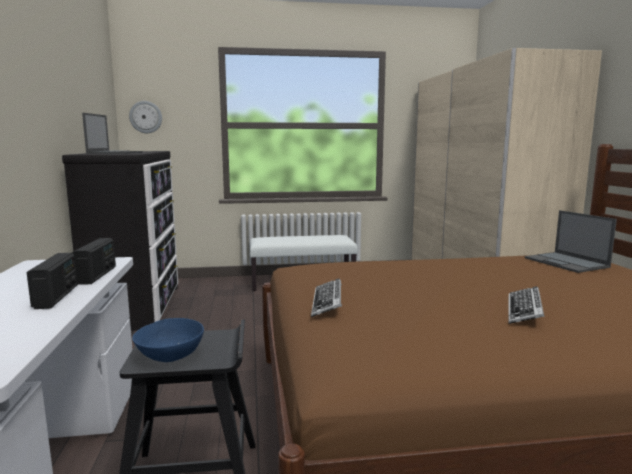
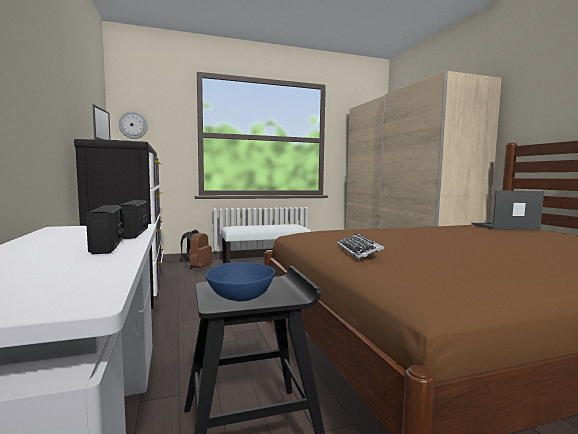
camera: 10 degrees left, 5 degrees down
(220, 287) = (197, 268): none -> brown backpack
(524, 310) = (523, 250): keyboard -> none
(567, 263) = (504, 226): laptop -> laptop turned 120 degrees clockwise

